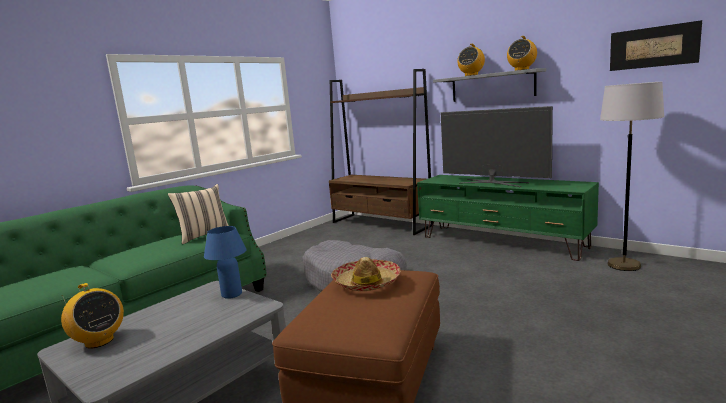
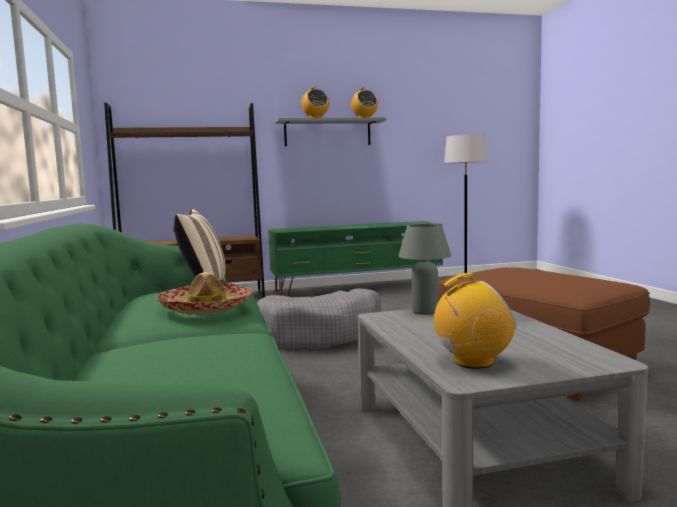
camera: 55 degrees left, 5 degrees down
(232, 294) = (425, 312): blue table lamp -> grey table lamp
(366, 283) = (516, 271): hat -> hat (206, 308)
(493, 183) = (352, 227): television -> none
(653, 47) = (453, 113): picture -> none

